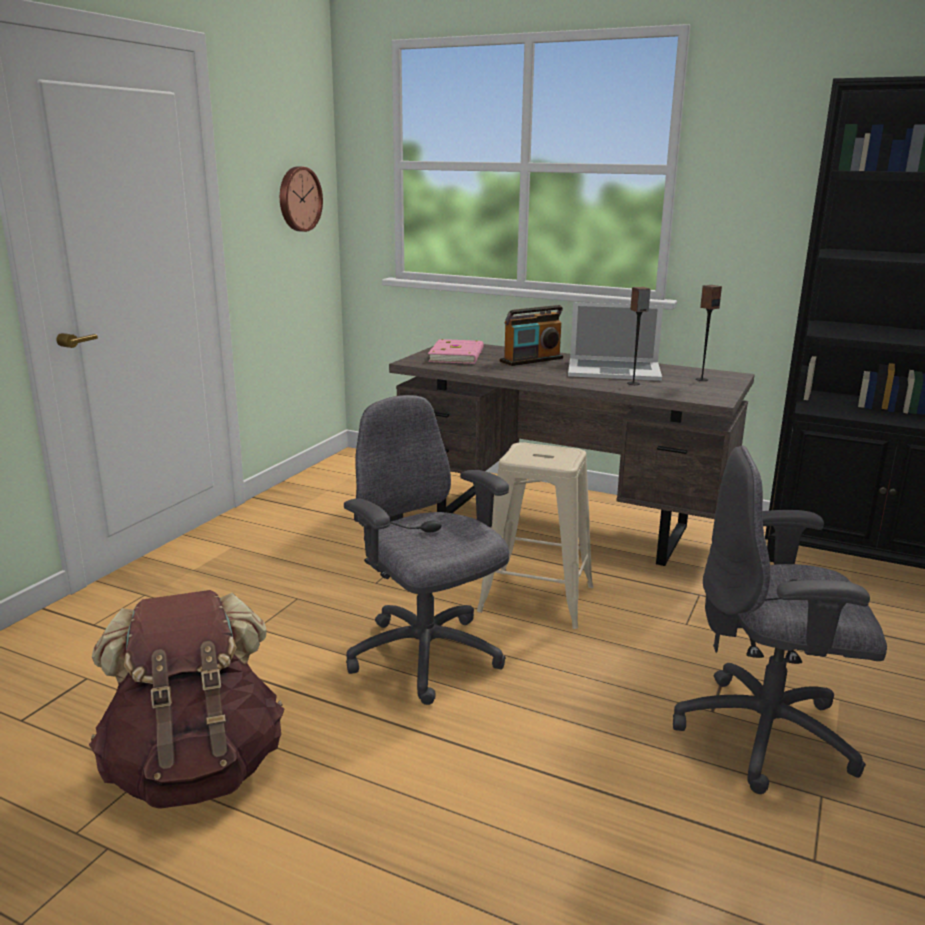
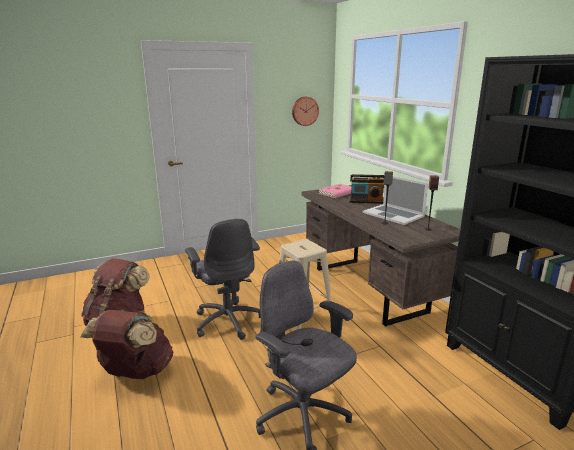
camera: 40 degrees right, 0 degrees up
(406, 832) = (135, 372): none -> brown backpack
(426, 657) = (228, 320): grey office chair -> grey office chair turned 150 degrees clockwise

